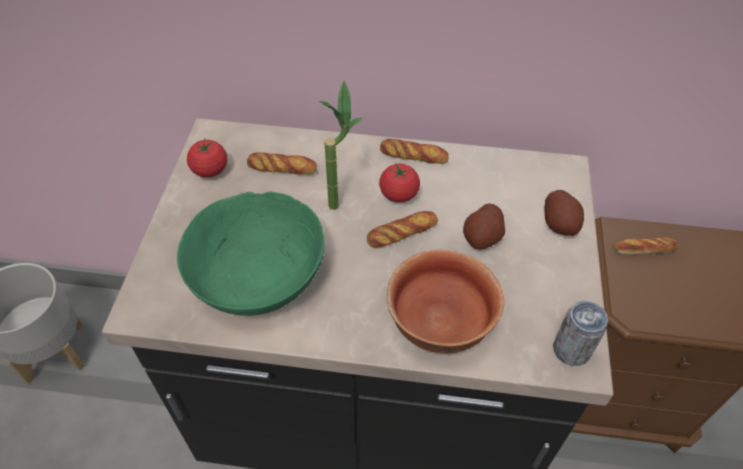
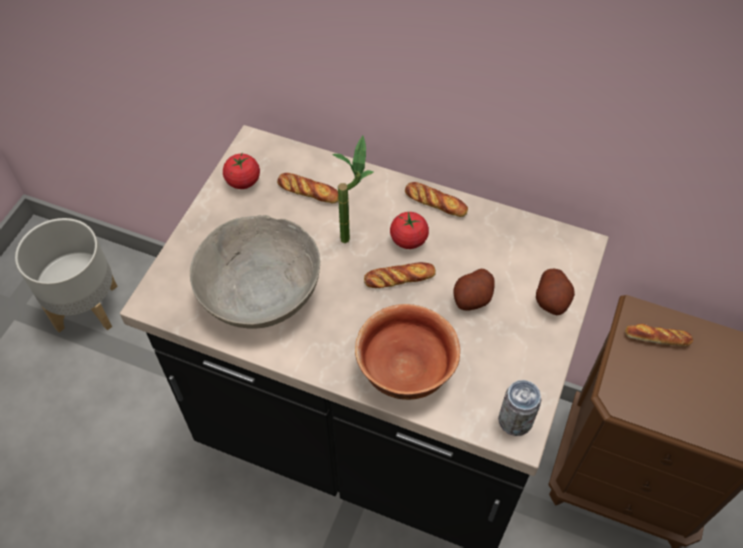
camera: 15 degrees right, 5 degrees up
(256, 274) = (258, 290): green bowl -> grey bowl

